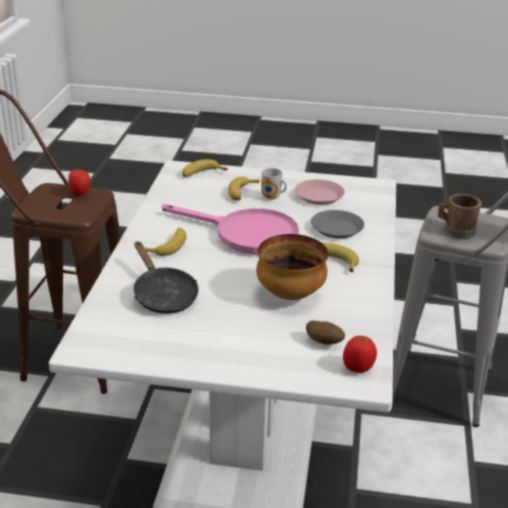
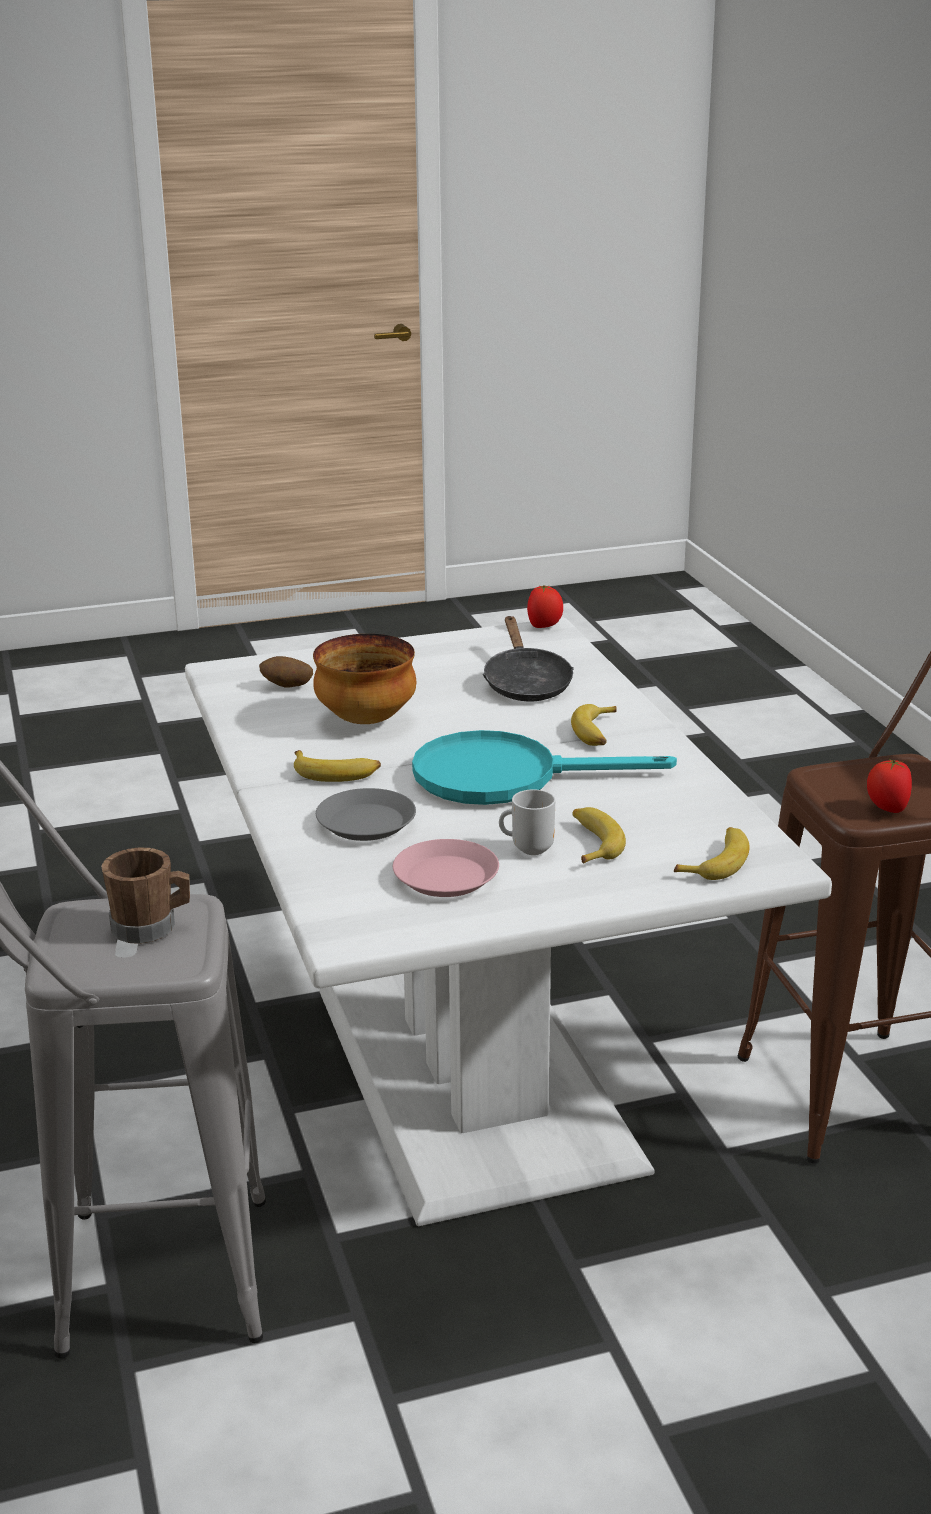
camera: 155 degrees right, 5 degrees down
(162, 295) = (525, 683): black frying pan -> black frying pan turned 135 degrees counterclockwise
(245, 234) = (506, 776): pink frying pan -> turquoise frying pan
(358, 368) = (233, 676): tomato -> tomato (544, 626)

